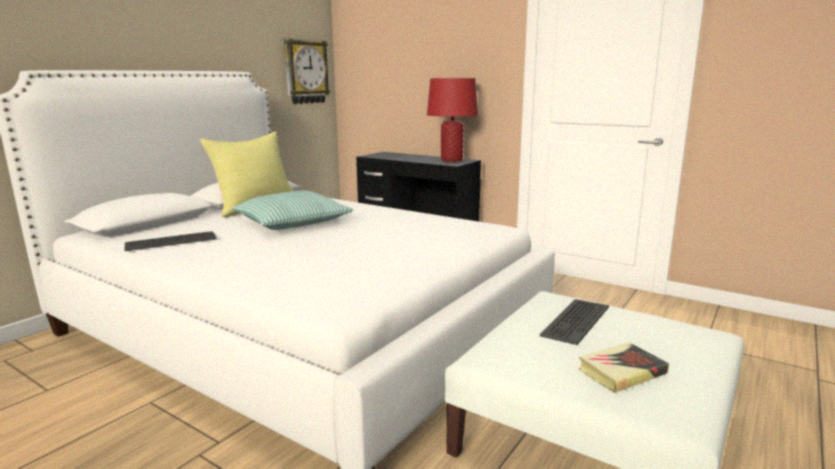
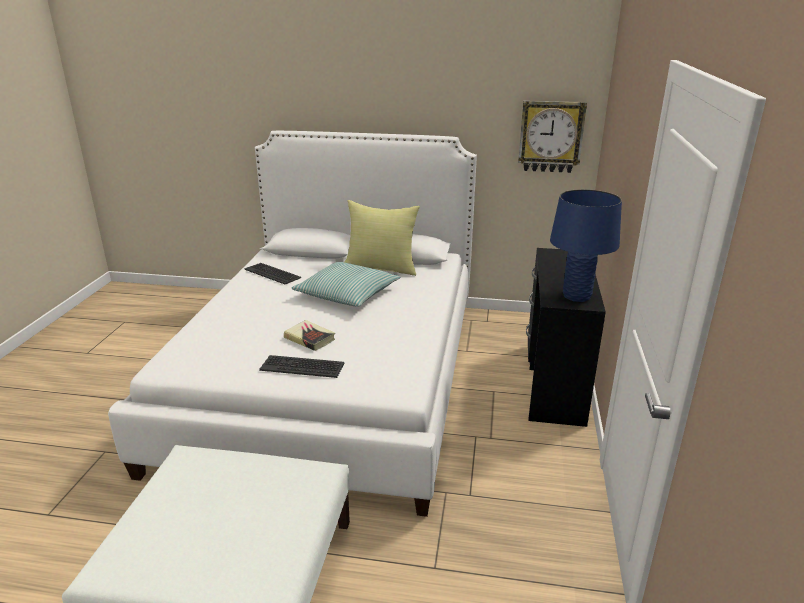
camera: 65 degrees right, 10 degrees up
(452, 160) = (576, 296): red table lamp -> blue table lamp
(575, 321) = (264, 493): keyboard -> keyboard (302, 367)
(621, 372) = (167, 530): book -> book (309, 338)

